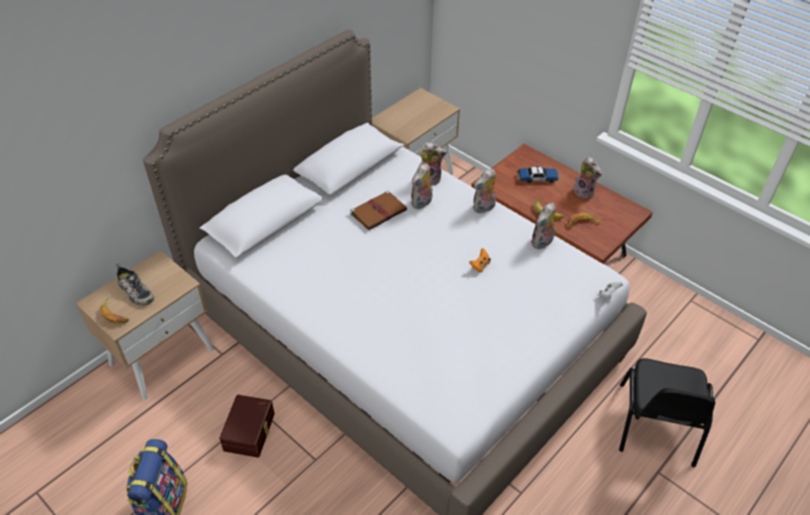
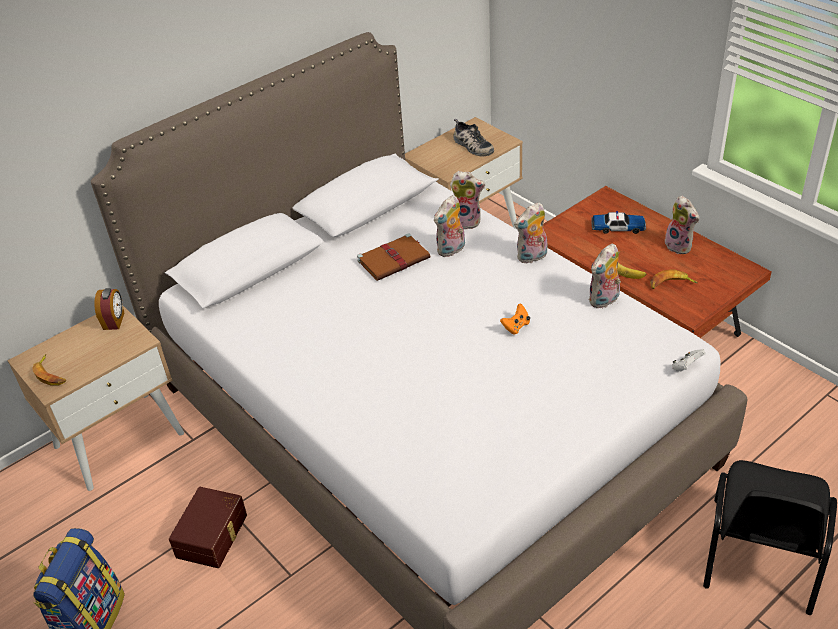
camera: 10 degrees right, 5 degrees down
(134, 291) = (79, 348): shoe -> shoe (472, 146)
(159, 267) = (114, 321): none -> alarm clock

